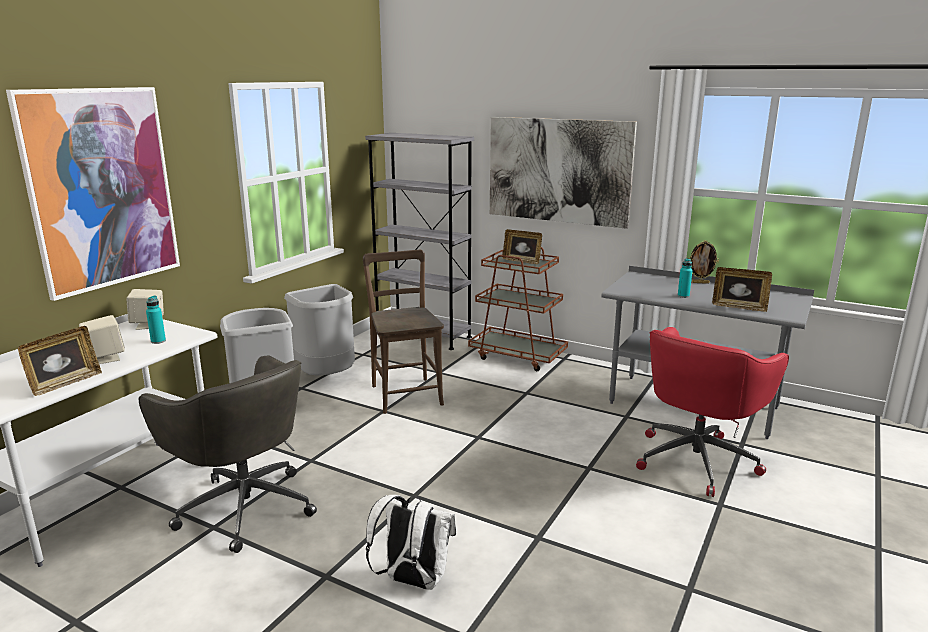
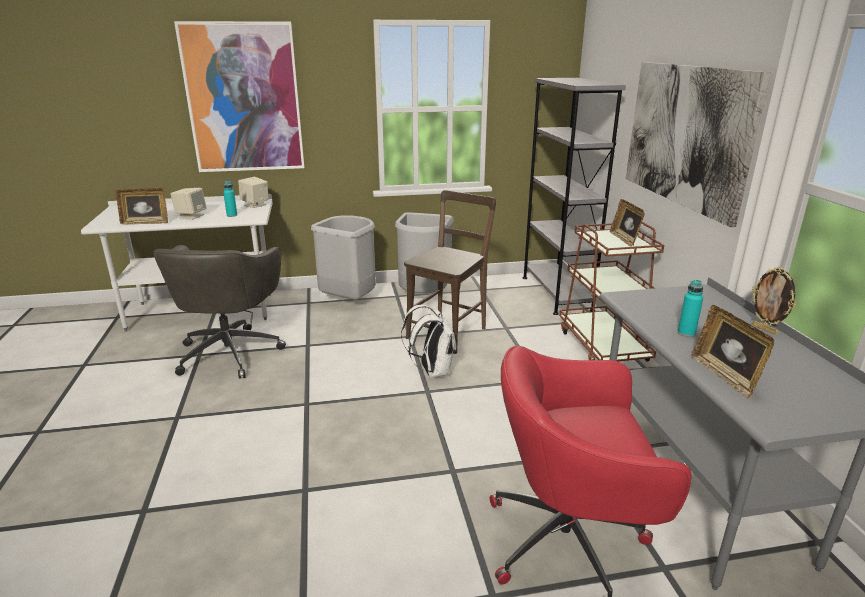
camera: 50 degrees right, 5 degrees up
(412, 581) = (196, 454): white backpack -> white backpack (432, 371)

